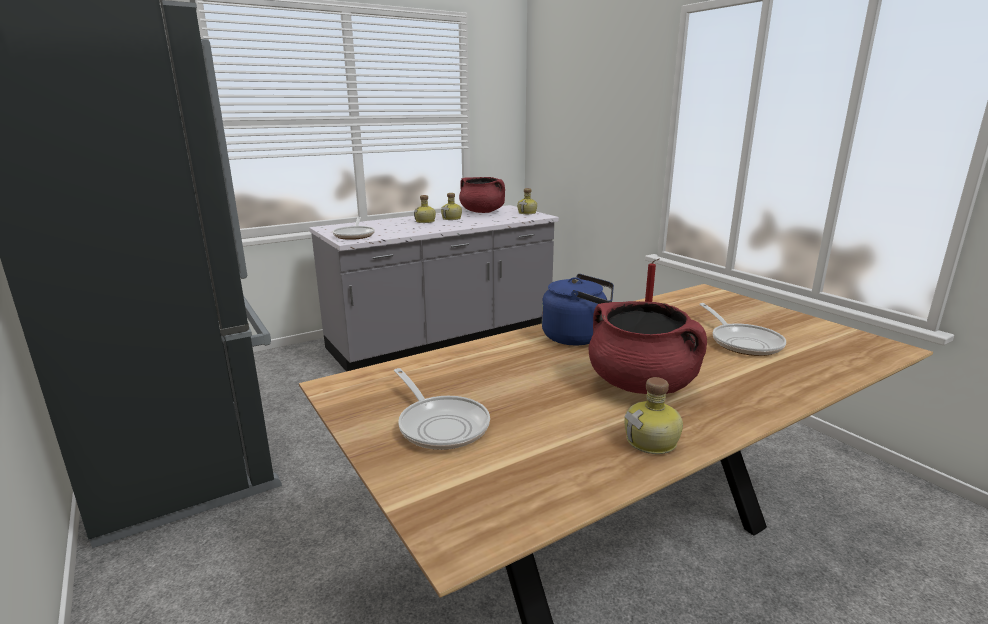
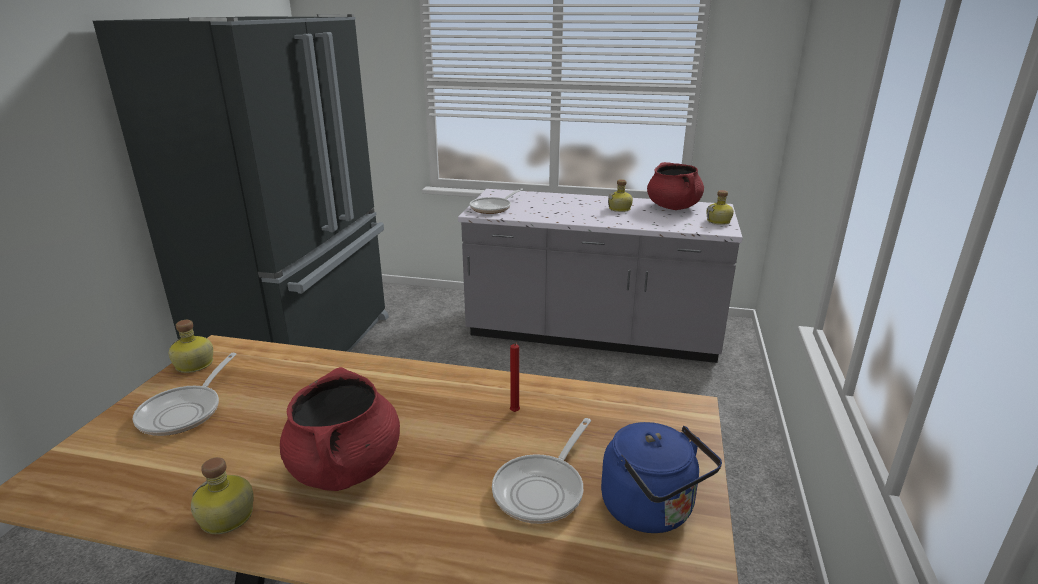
camera: 45 degrees right, 5 degrees up
(425, 221) = (587, 206): bottle -> bottle (194, 365)
(578, 337) = (426, 392): blue kettle -> blue kettle (652, 510)

